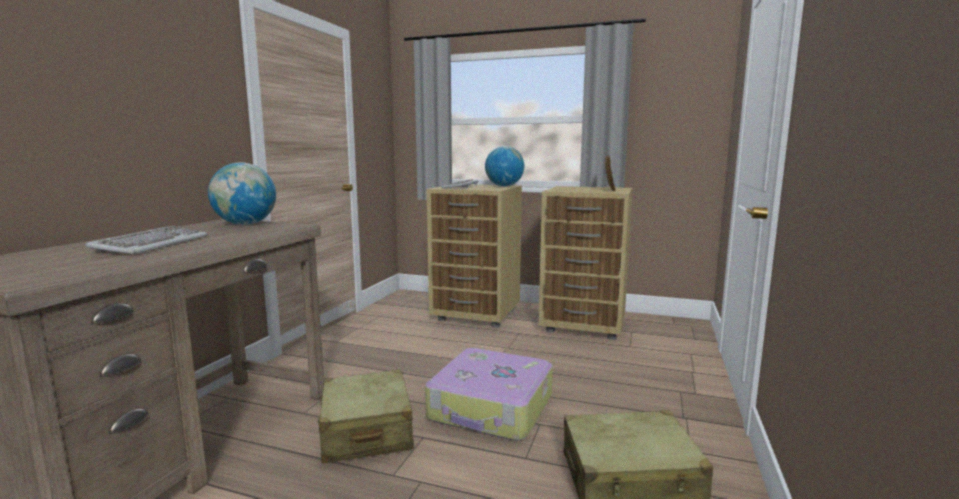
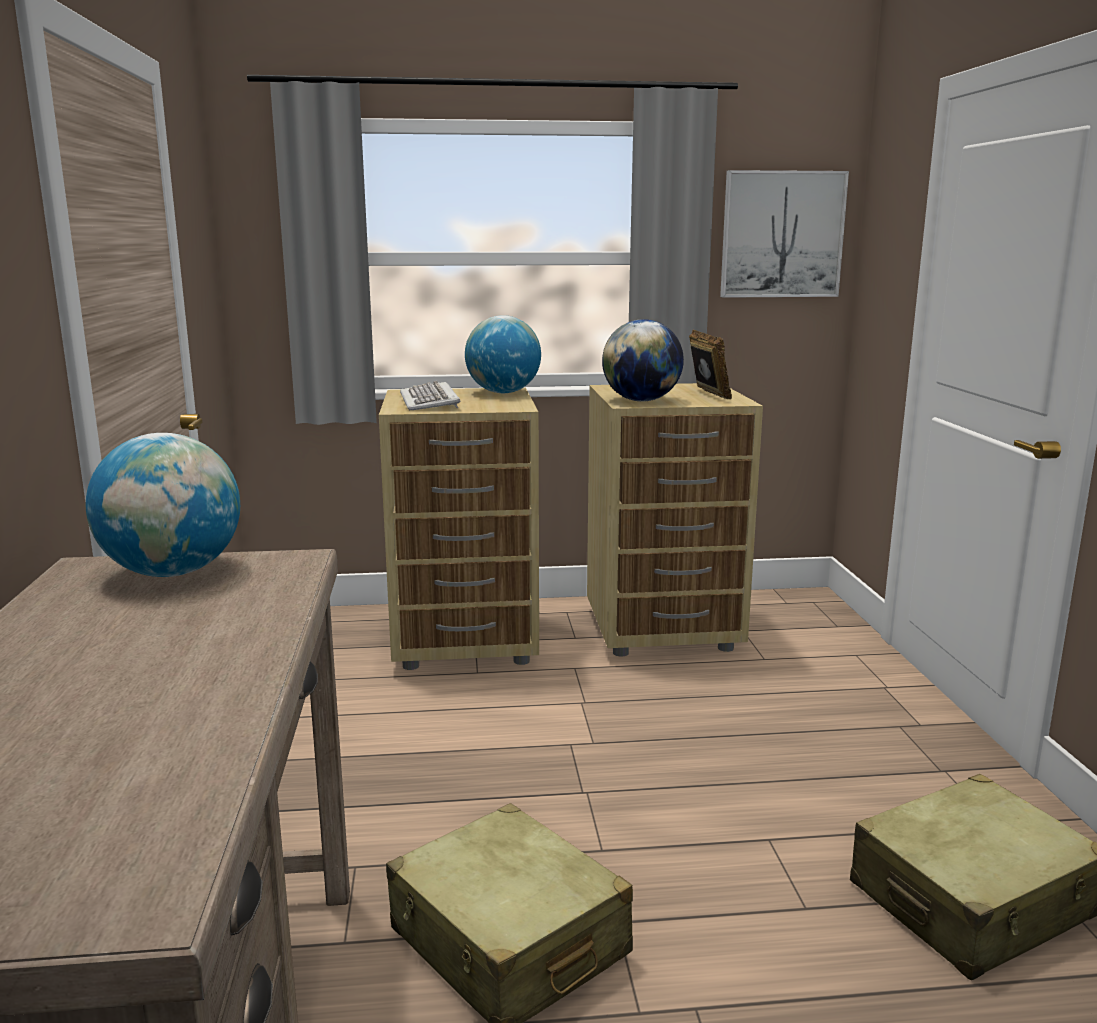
camera: 25 degrees left, 5 degrees up
(151, 244) = (120, 687): keyboard -> none
(491, 408) = (671, 831): suitcase -> none
(565, 190) = (641, 400): none -> globe
(678, 104) = (782, 234): none -> picture

